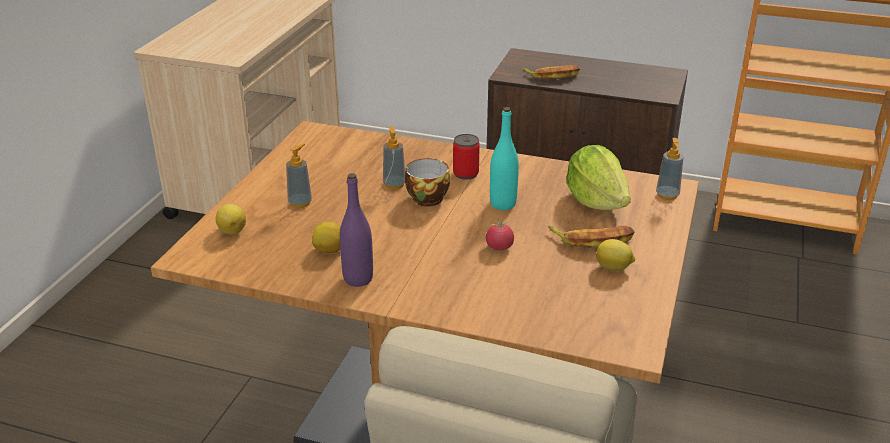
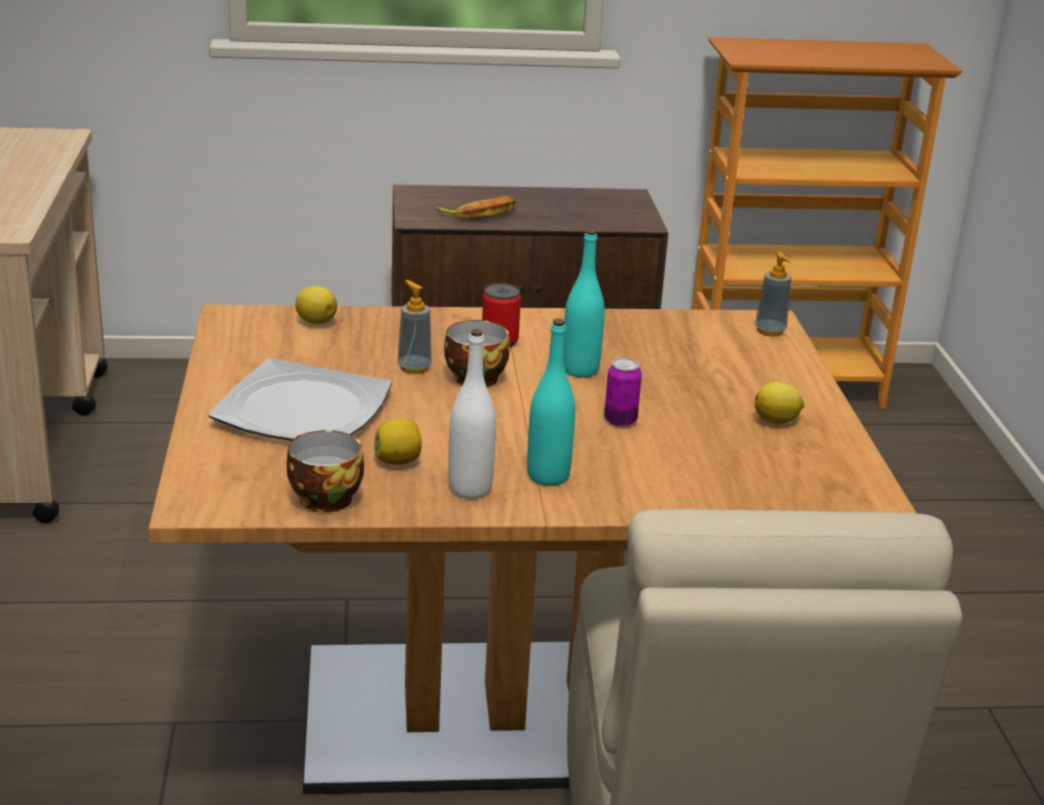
camera: 25 degrees left, 5 degrees down
(232, 230) = (232, 460): lemon -> lemon (315, 321)
(262, 267) = (321, 498): none -> cup
(300, 203) = (300, 410): soap dispenser -> plate
(358, 279) = (470, 489): purple bottle -> white bottle
(416, 279) = (548, 476): none -> turquoise bottle
(499, 247) = (620, 421): tomato -> can
(593, 239) = (726, 394): banana -> none
(596, 201) = (693, 350): lettuce -> none

